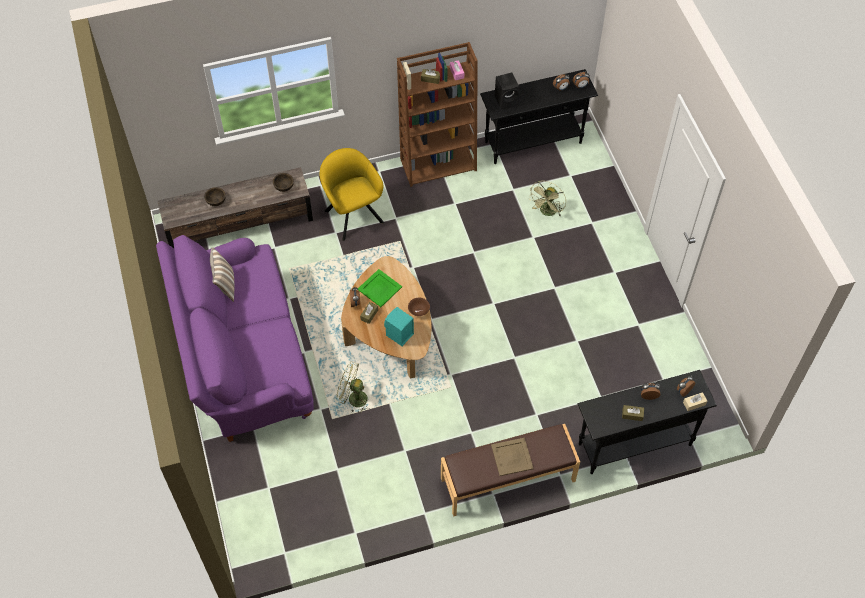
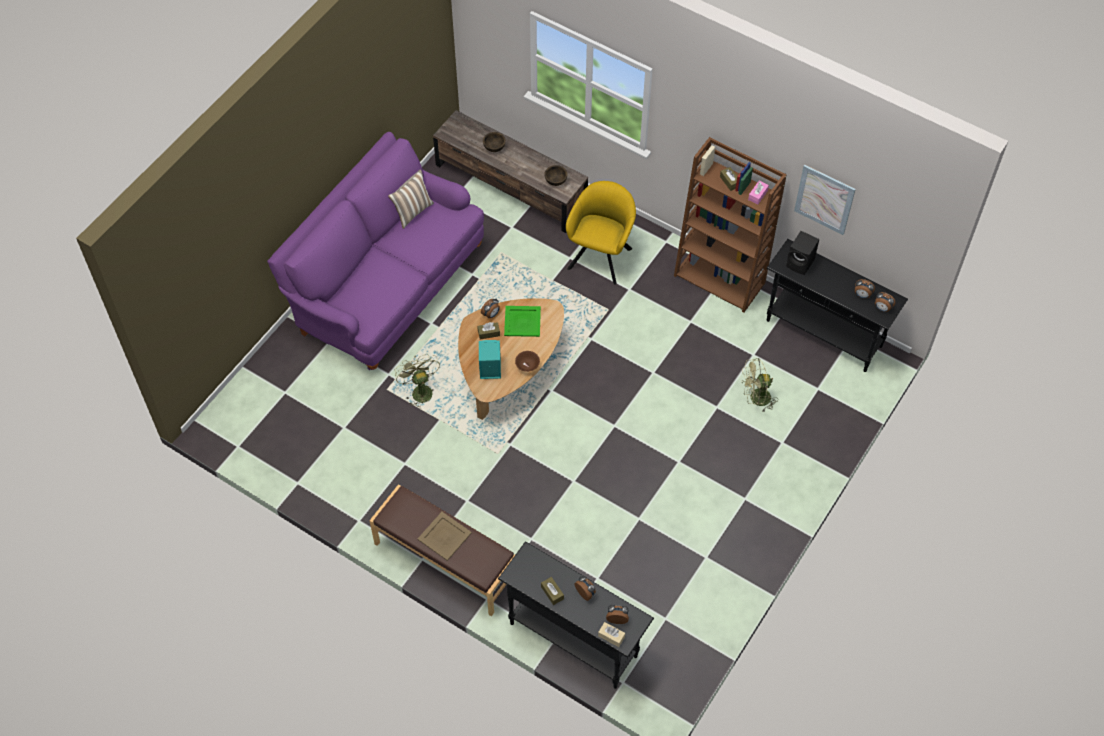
camera: 50 degrees right, 0 degrees up
(502, 40) = (824, 199): none -> picture

